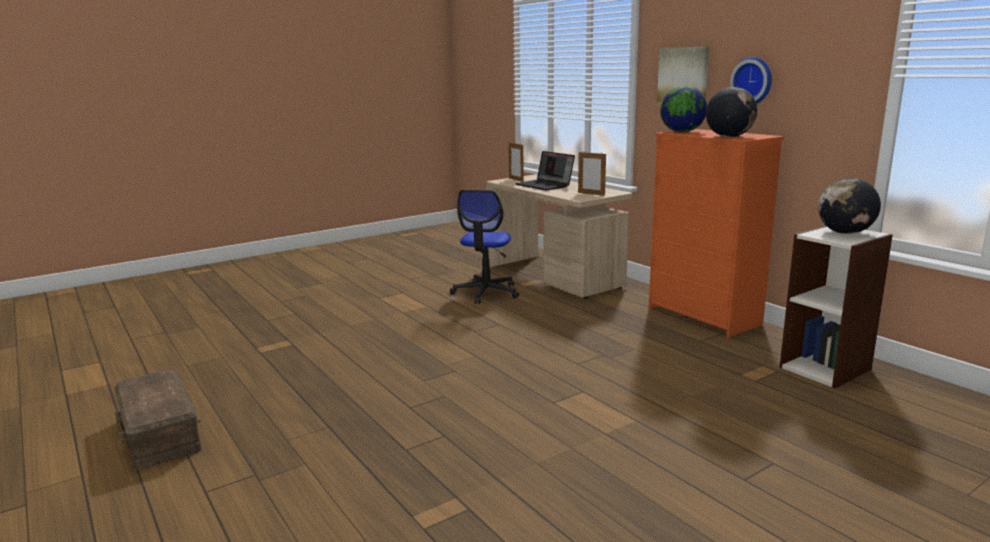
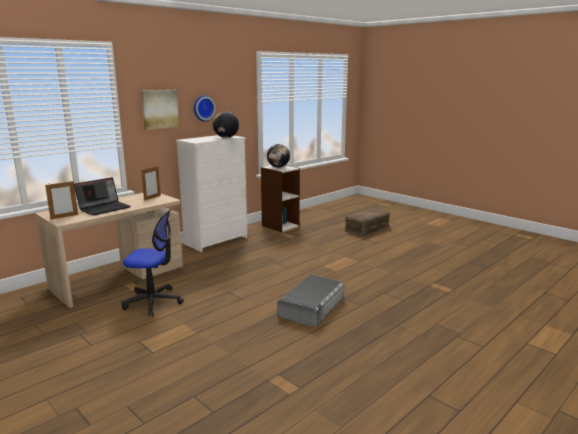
camera: 100 degrees left, 0 degrees up
(158, 433) = (451, 389): brown storage box -> brown storage box (367, 229)
(427, 371) = (311, 306): none -> grey storage box
(682, 132) = (196, 140): globe -> none
(704, 316) = (217, 241): orange dresser -> white dresser

